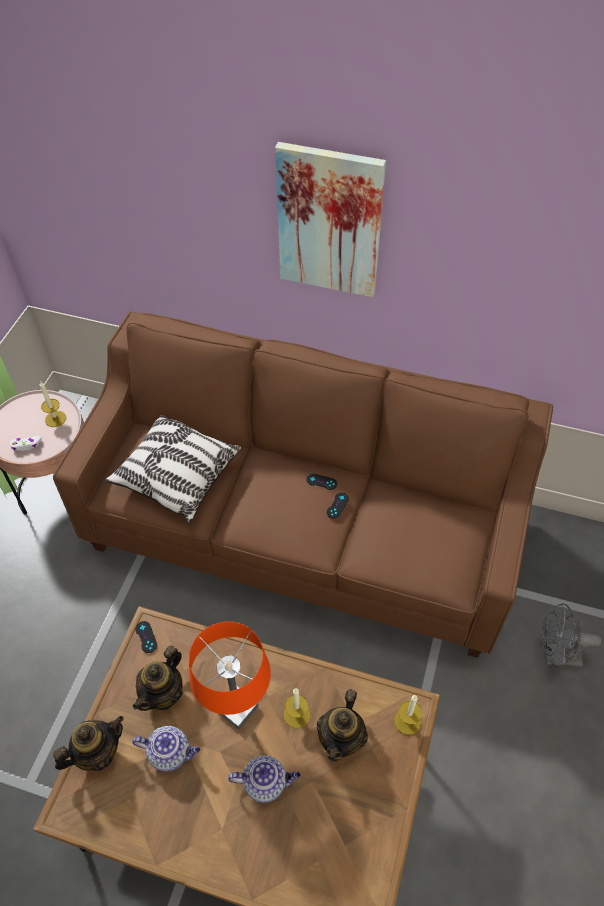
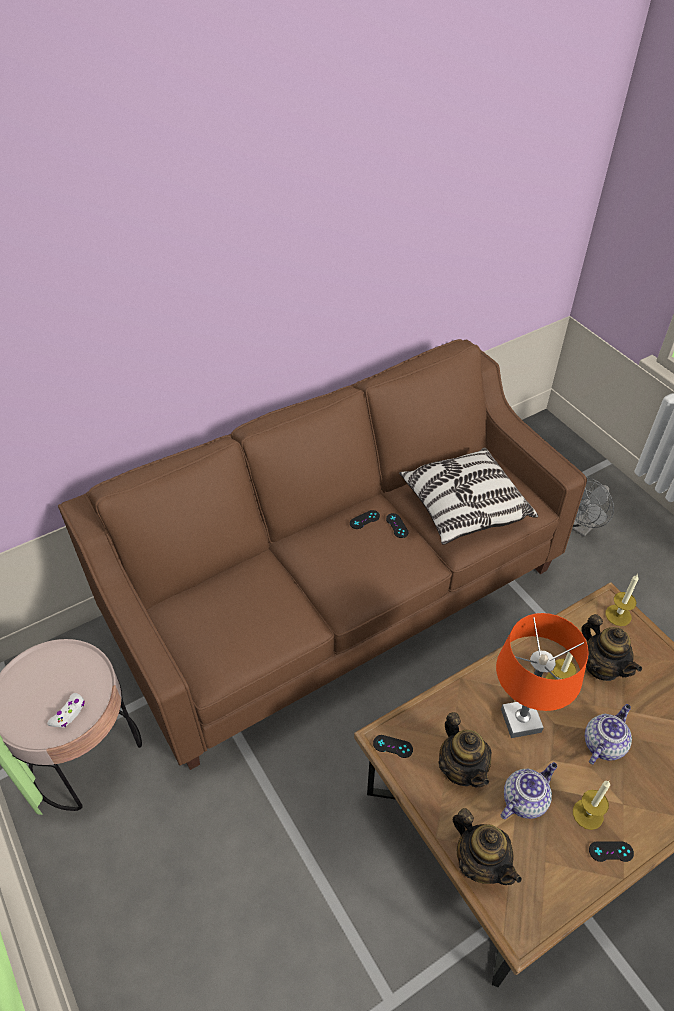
camera: 50 degrees left, 5 degrees down
(55, 419) = (66, 668): candle -> candle (588, 814)
(97, 753) = (480, 862): teapot -> teapot turned 135 degrees clockwise
(171, 842) = (611, 851): none -> black game controller
(177, 476) = (250, 611): pillow -> pillow (464, 507)
(329, 221) = (259, 268): picture -> none

